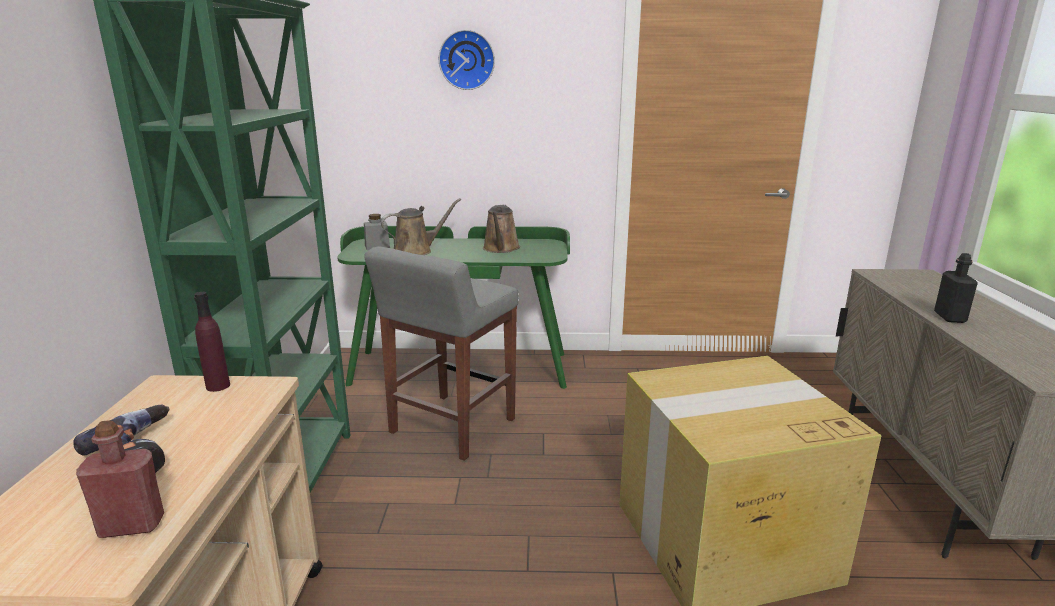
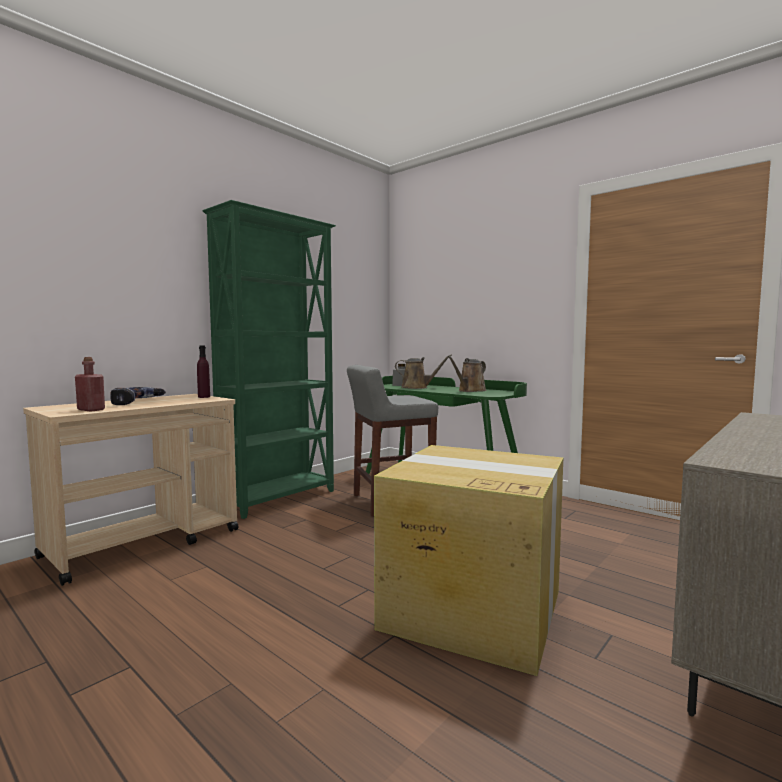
camera: 40 degrees right, 15 degrees down
(467, 60) = (470, 264): wall clock -> none
(949, 317) = (751, 434): black bottle -> none

